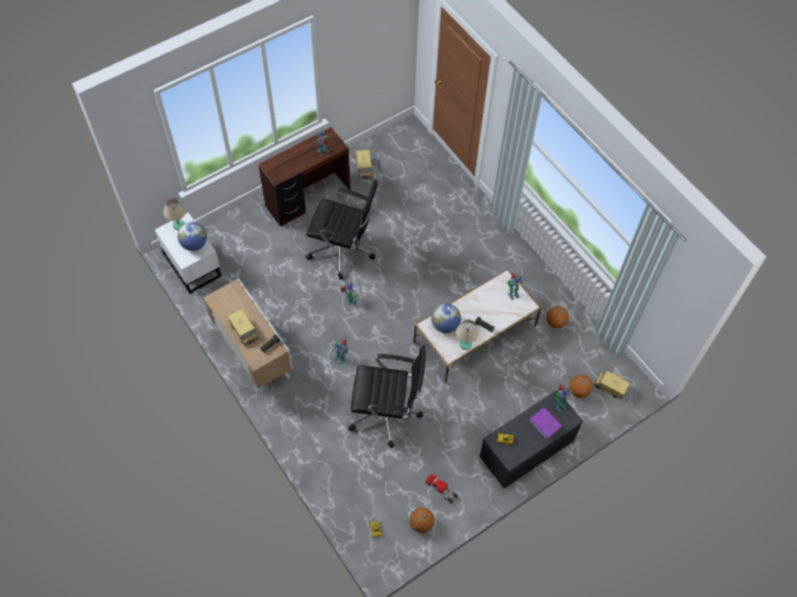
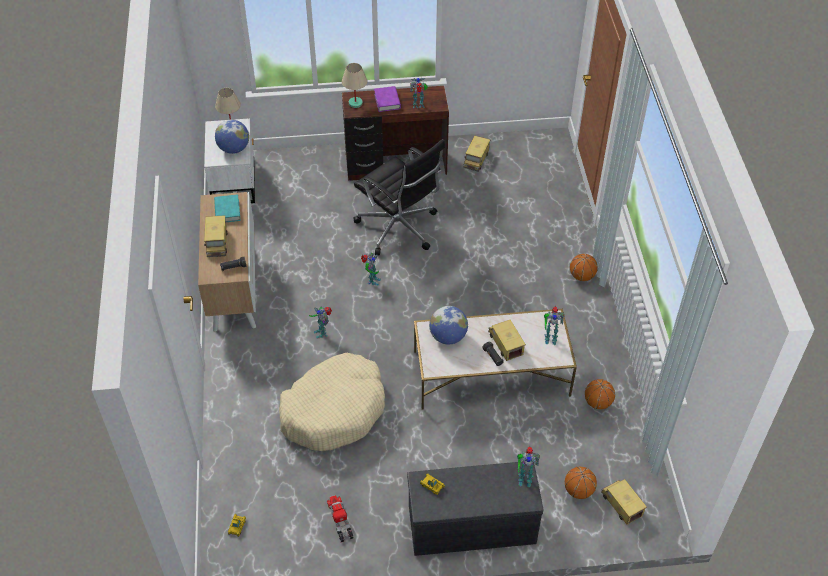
camera: 30 degrees right, 10 degrees down
(233, 301) = (227, 211): none -> turquoise book
(386, 412) = (334, 410): black office chair -> beige dog bed
(421, 523) = (292, 546): basketball -> basketball (582, 276)
(465, 344) = (458, 366): beige table lamp -> beige table lamp (356, 103)
(486, 312) = (505, 344): none -> toy truck
(545, 424) = (492, 491): purple book -> purple book (387, 101)

